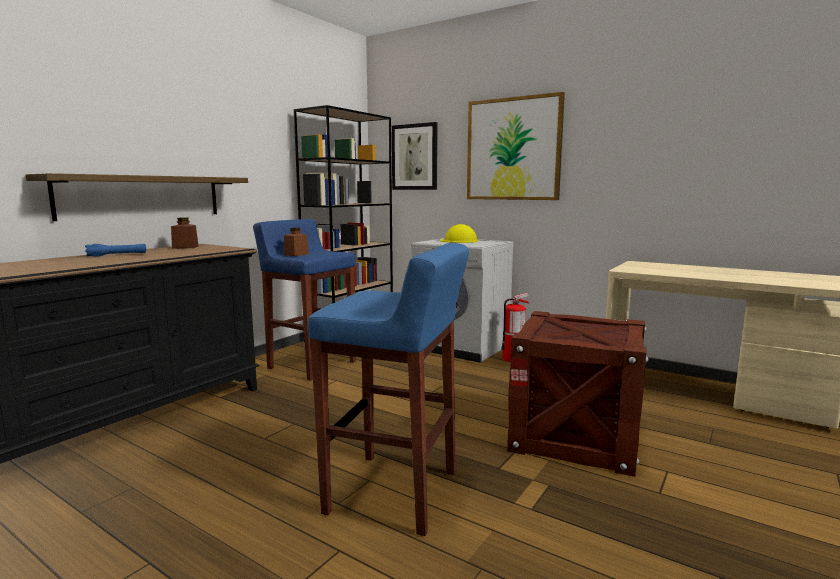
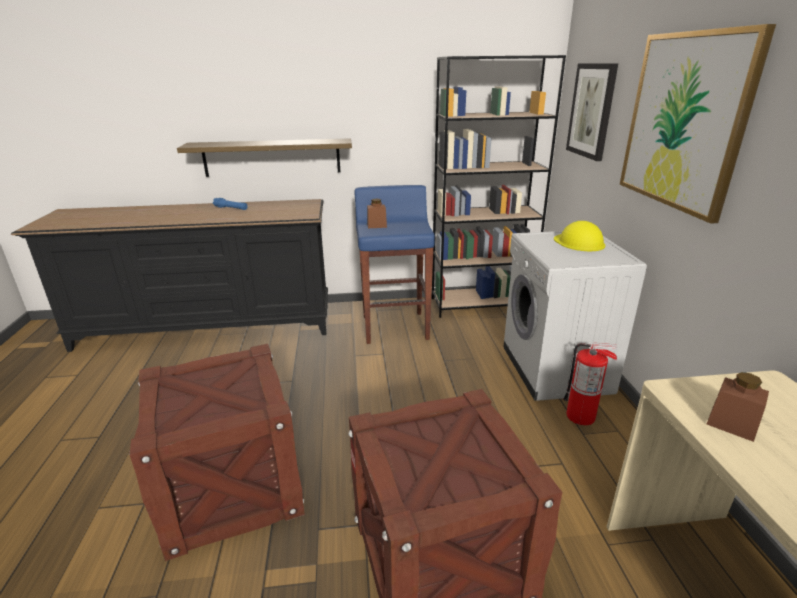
camera: 50 degrees right, 15 degrees up
(185, 247) = (292, 204): brown jar -> brown jar (732, 424)
(395, 493) = (232, 488): blue stool -> crate

